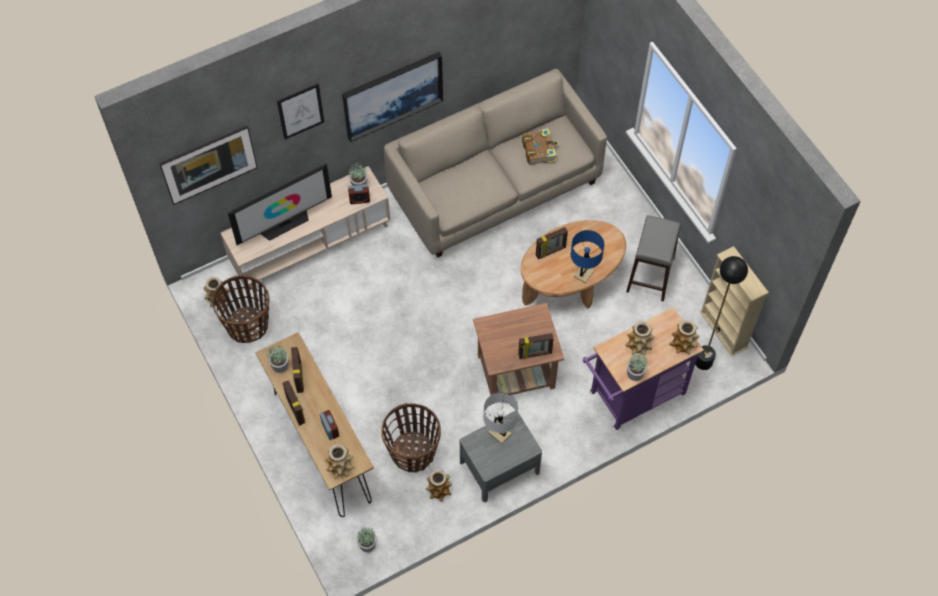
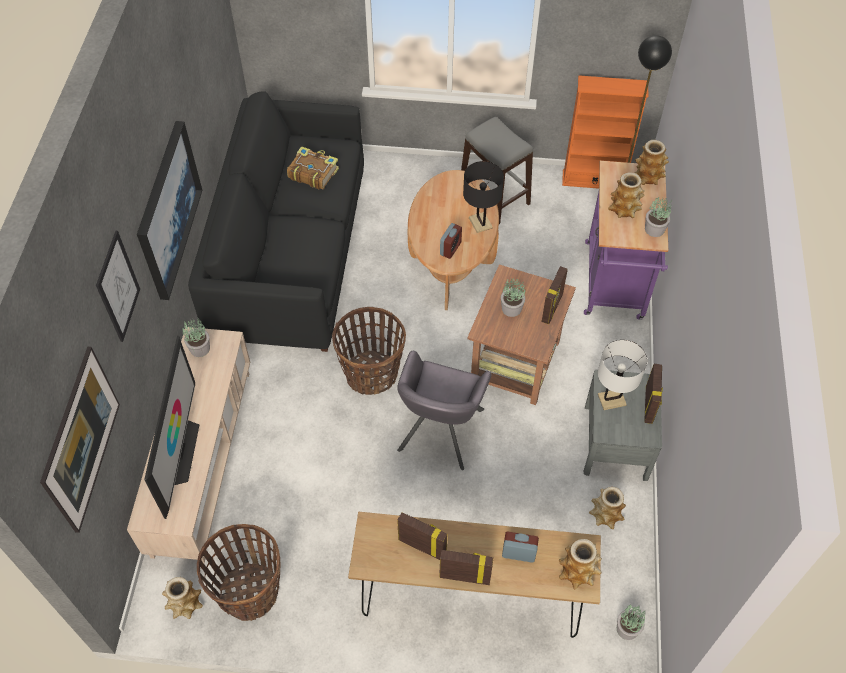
camera: 55 degrees left, 5 degrees down
(279, 365) = (389, 559): potted plant -> potted plant (511, 309)
(359, 199) = (220, 359): alarm clock -> alarm clock (450, 249)
(413, 452) = (543, 513): basket -> basket (371, 373)
(429, 358) = (440, 430): none -> grey armchair
(495, 187) = (290, 255): beige sofa -> black sofa
(551, 252) = (433, 234): picture frame -> picture frame (649, 405)
(583, 273) = (480, 223): blue table lamp -> black table lamp
(723, 329) = (593, 180): beige bookcase -> orange bookcase

